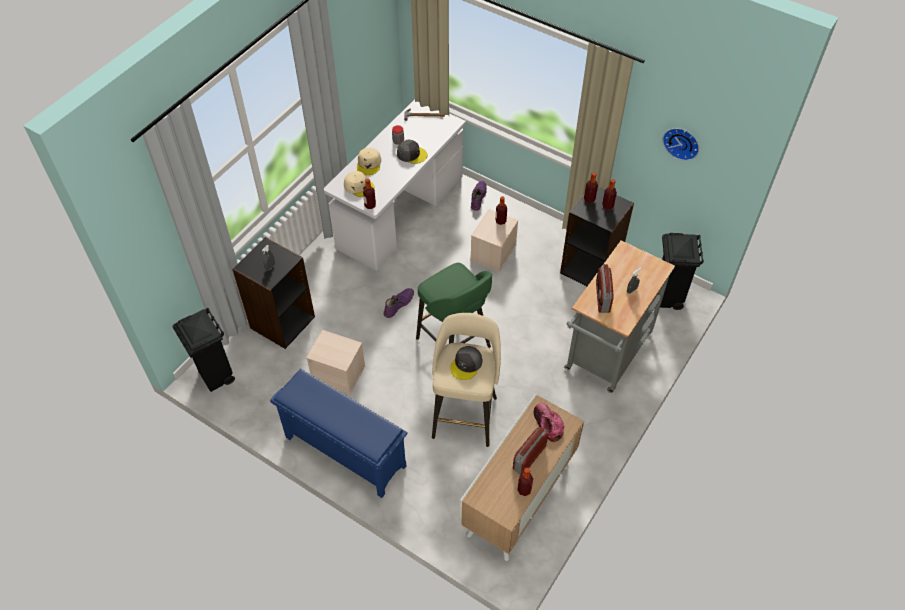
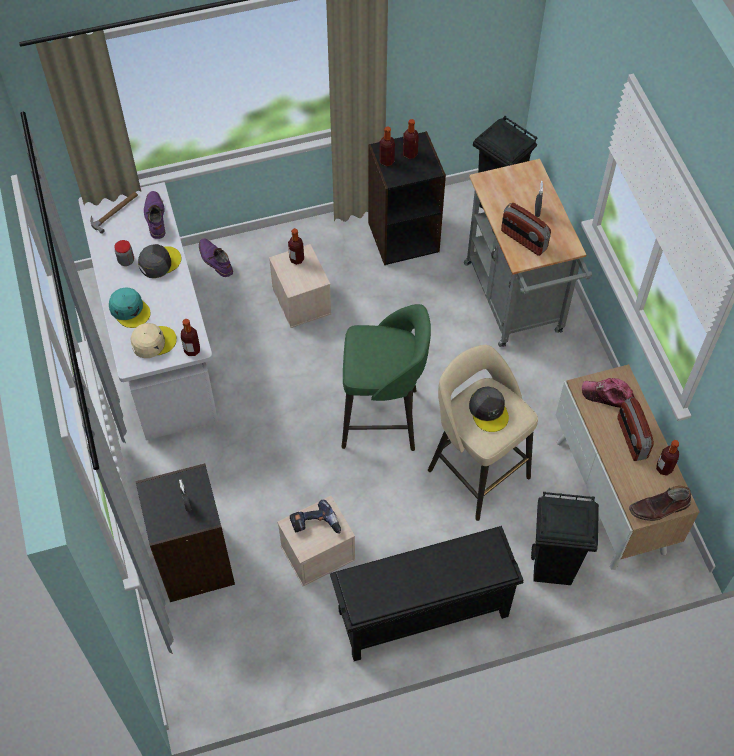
camera: 50 degrees left, 5 degrees up
(216, 377) = (206, 682): black trash can -> black trash can (553, 567)
(335, 348) = (315, 525): none -> power drill
(343, 451) = (422, 615): blue shoe rack -> black shoe rack
(369, 164) = (130, 310): beige cap -> turquoise cap
(398, 304) = (282, 433): purple boot -> purple boot (155, 218)
(491, 506) = (659, 508): none -> brown boot
(682, 142) = (456, 30): wall clock -> none

